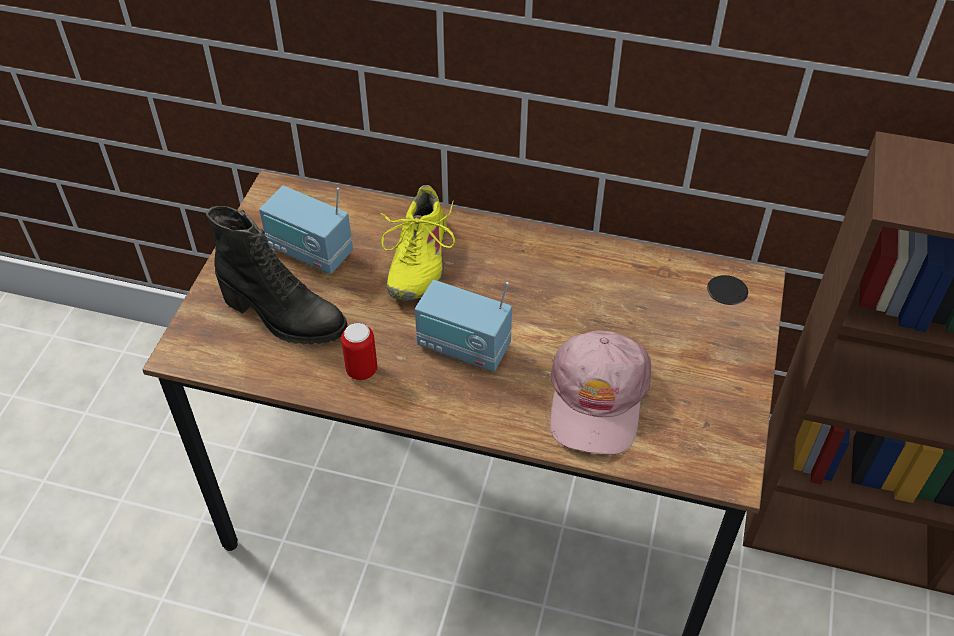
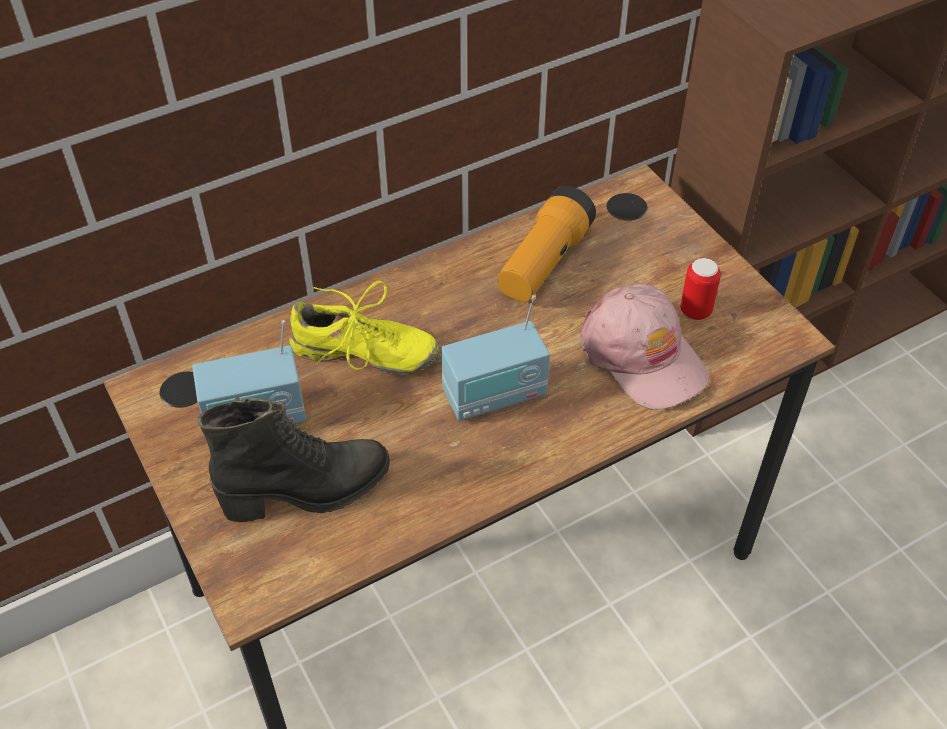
camera: 45 degrees left, 0 degrees up
(362, 370) = (437, 479): can -> can (695, 311)
(417, 260) = (364, 354): yellow shoe -> yellow shoe turned 45 degrees counterclockwise
(611, 286) = (544, 263): none -> flashlight

